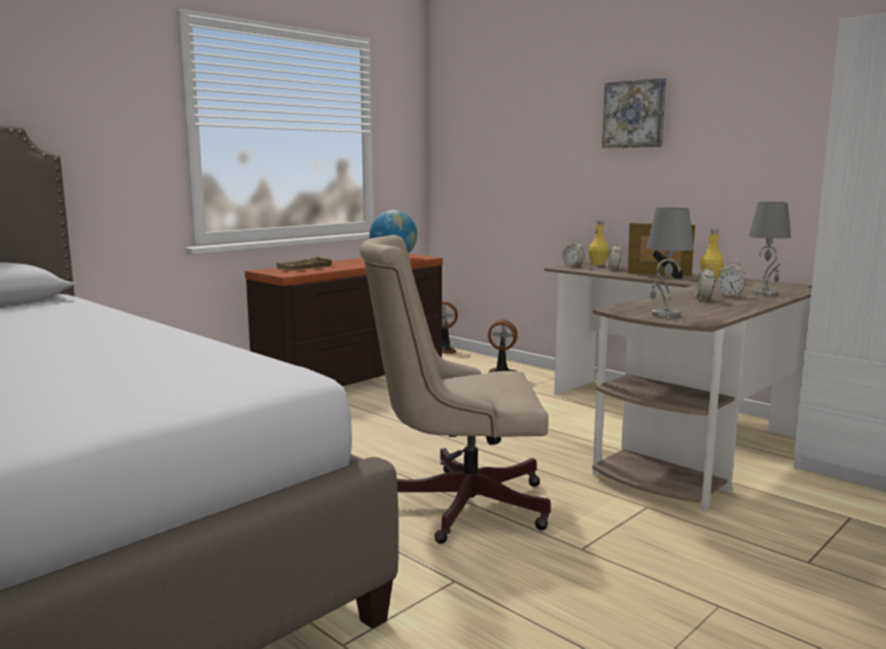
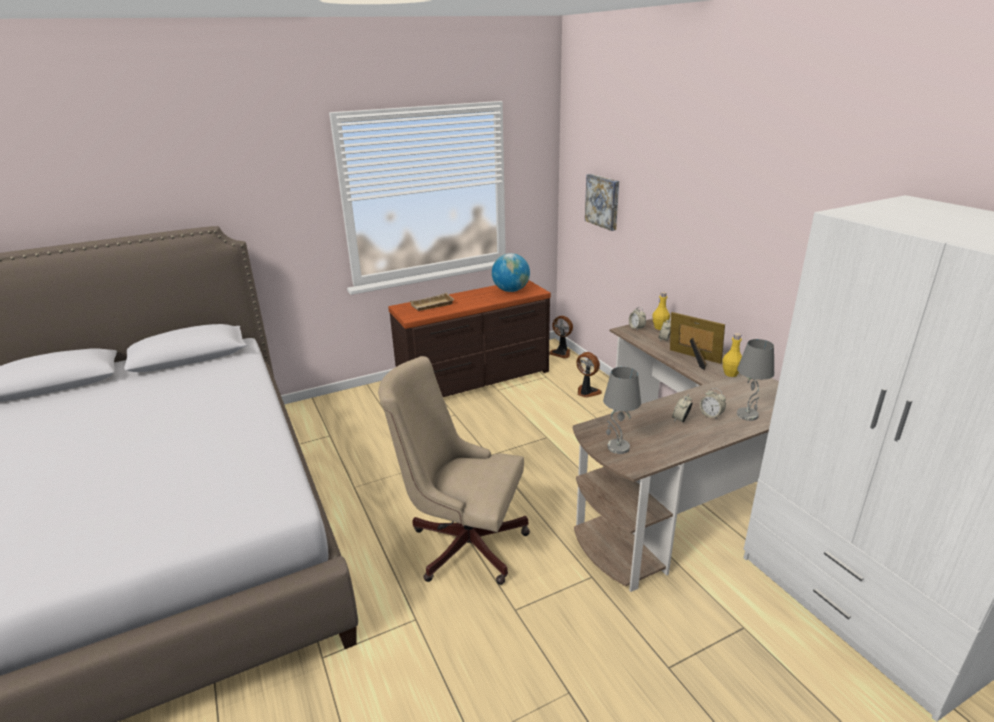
camera: 20 degrees right, 15 degrees up
(635, 114) = (702, 204): picture -> picture (603, 201)

